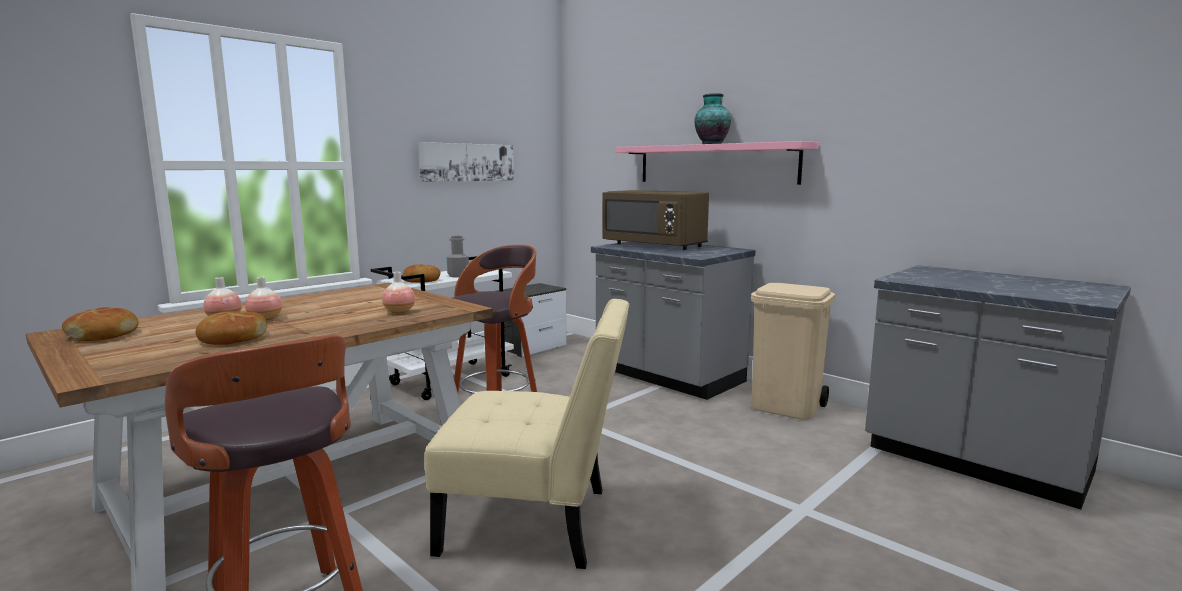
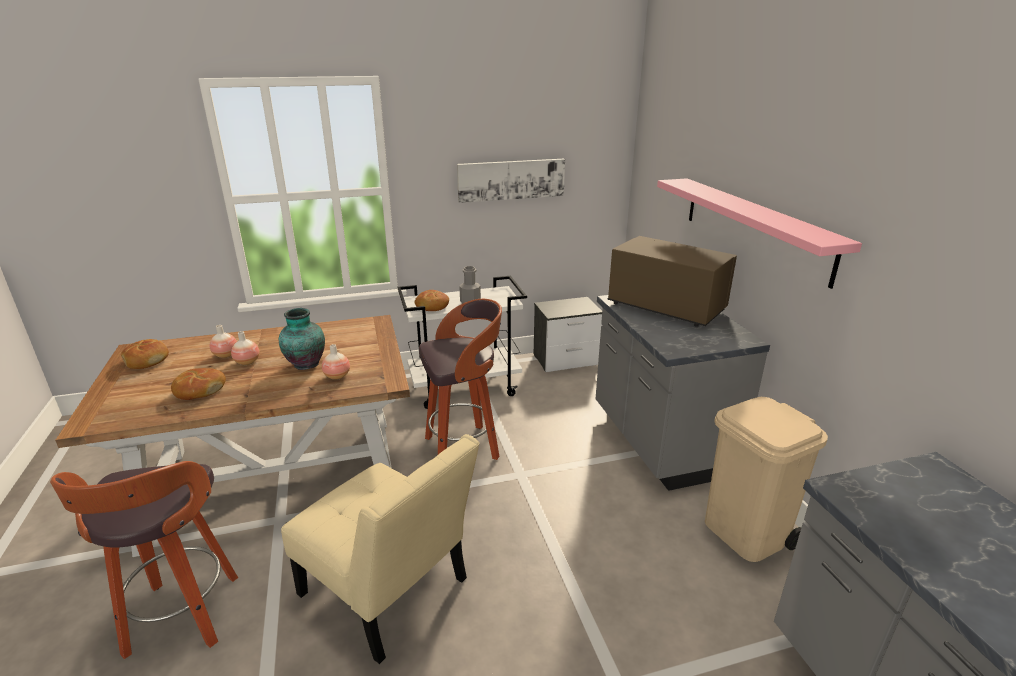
camera: 30 degrees right, 15 degrees up
(655, 245) = (665, 308): brown microwave -> brown microwave turned 150 degrees clockwise
(711, 144) = (743, 207): vase -> vase (305, 364)

